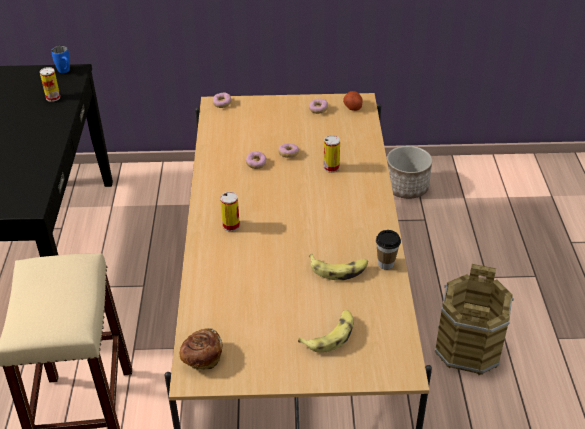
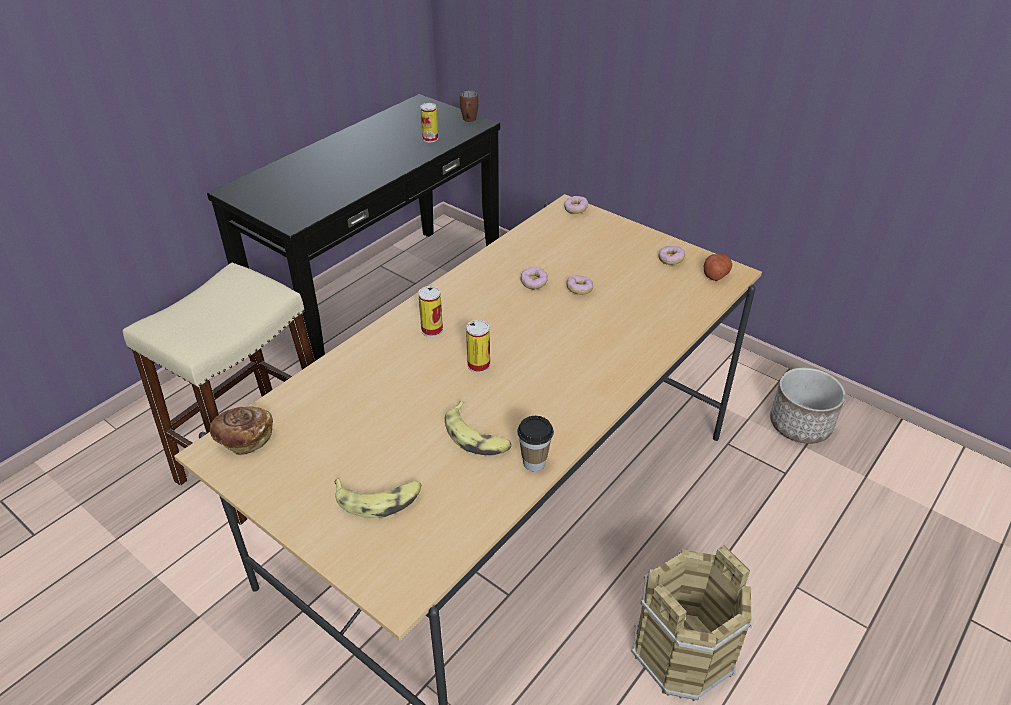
camera: 40 degrees right, 0 degrees up
(65, 72) = (469, 121): blue mug -> brown mug
(331, 167) = (607, 326): can -> can (478, 365)

